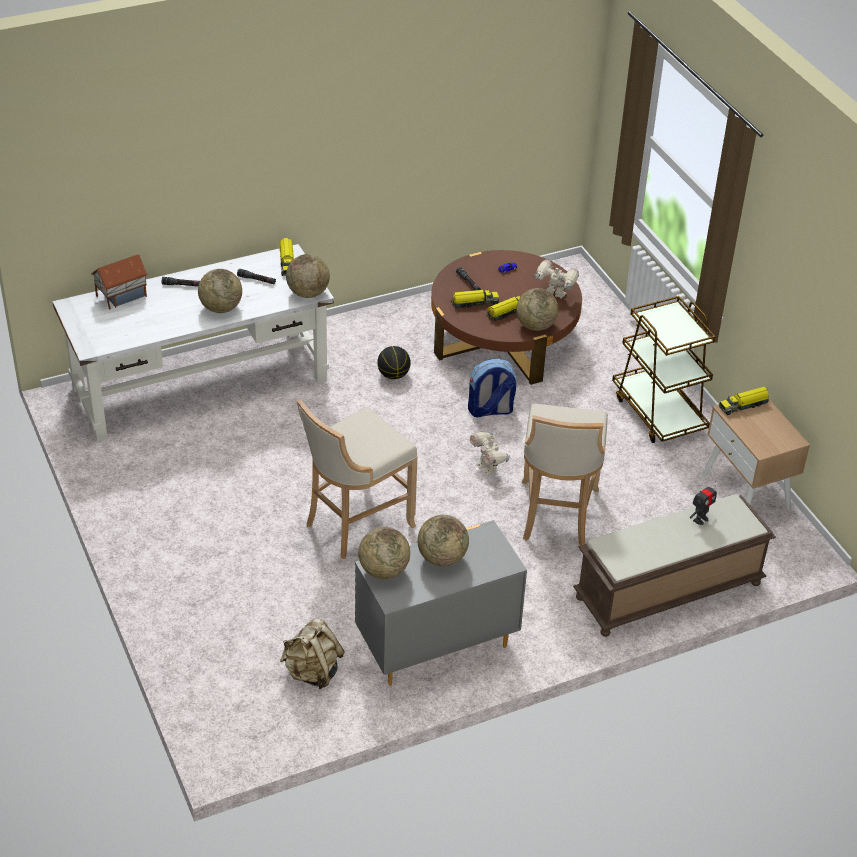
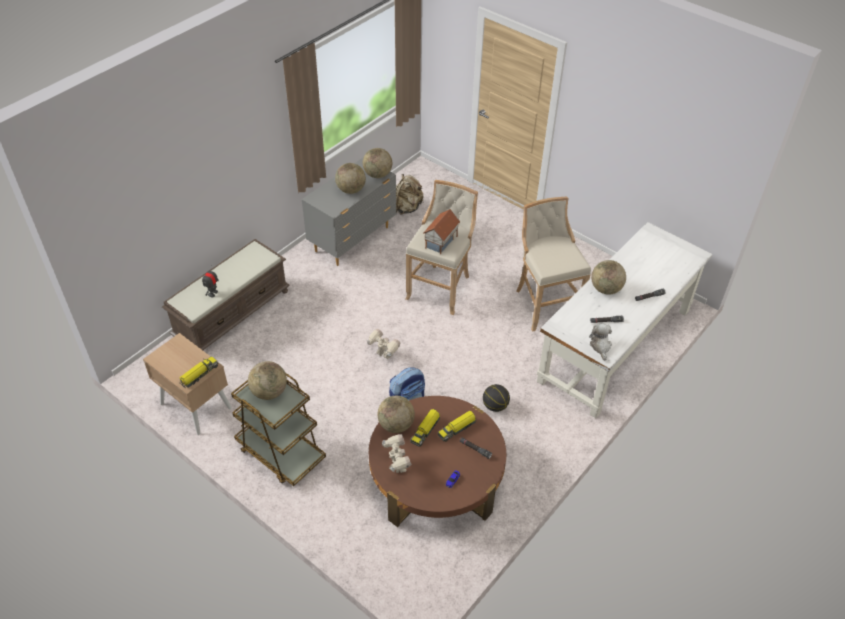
camera: 155 degrees right, 5 degrees up
(121, 296) = (677, 273): toy house -> toy house (441, 242)
(287, 262) = (600, 346): toy truck -> plush toy
(308, 293) = (561, 324): globe -> globe (269, 392)
(554, 295) = (397, 466): toy robot -> toy robot turned 105 degrees counterclockwise
(556, 516) = (321, 338): beige stool -> beige stool (544, 304)

